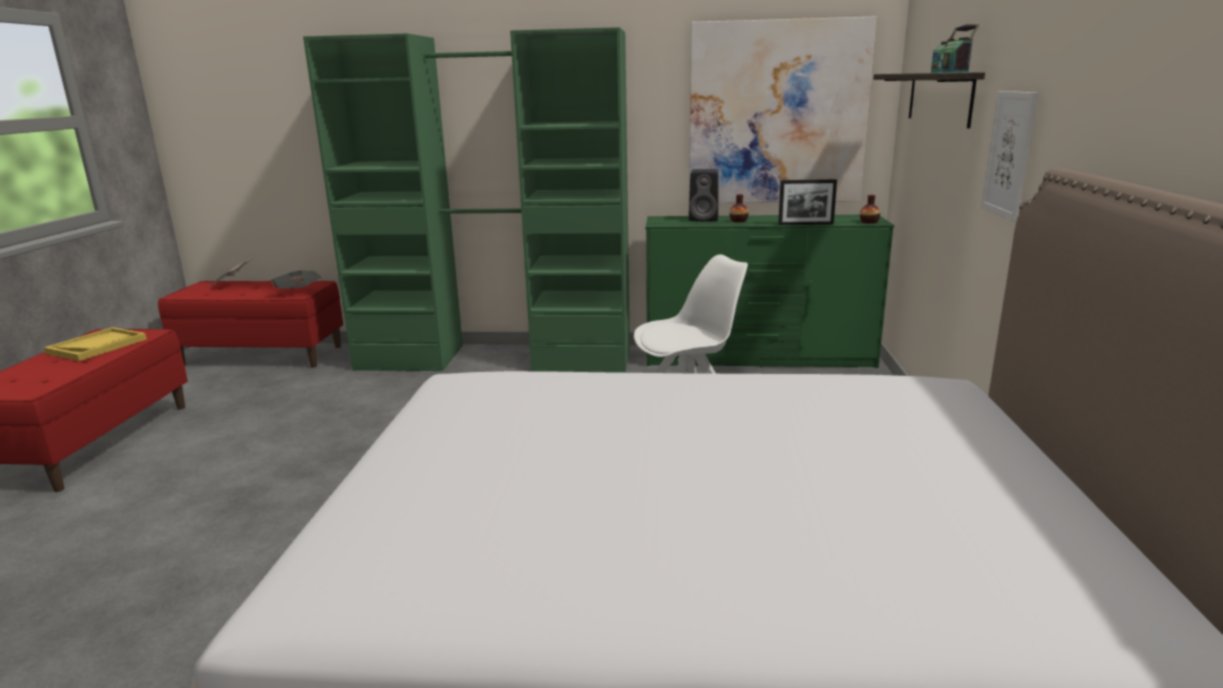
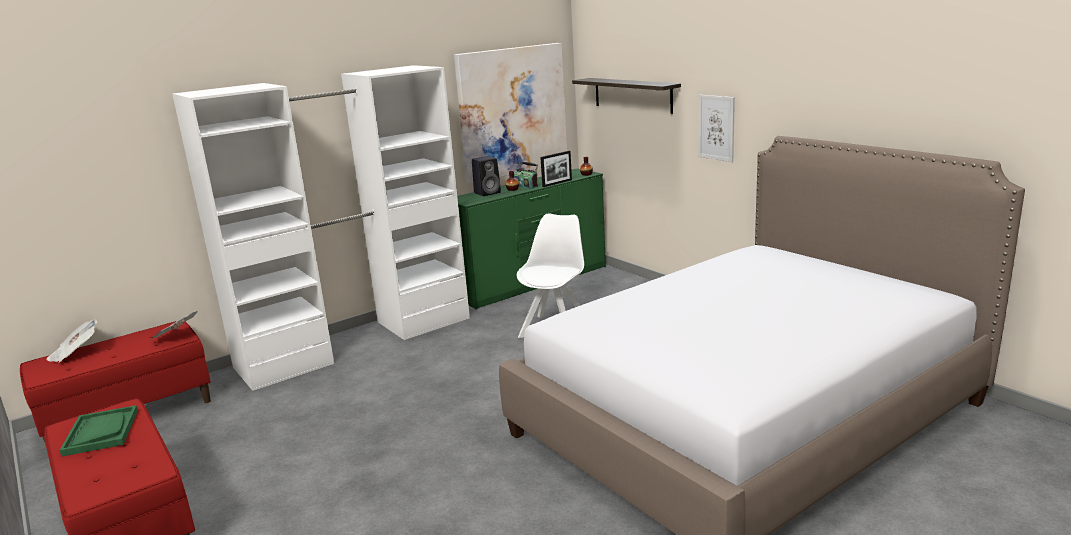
camera: 40 degrees left, 0 degrees up
(97, 346) = (101, 432): yellow tray -> green tray
(496, 358) = (358, 341): green wardrobe -> white wardrobe
(950, 72) = (657, 83): radio -> radio (526, 185)

